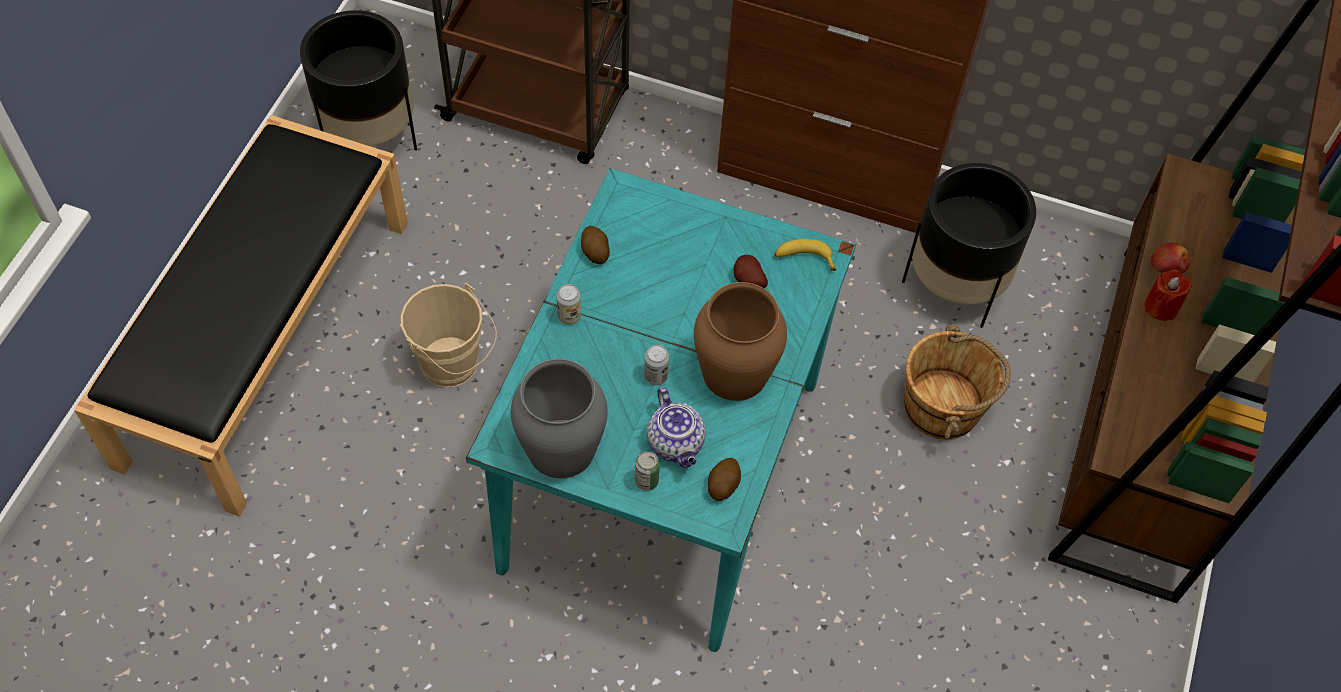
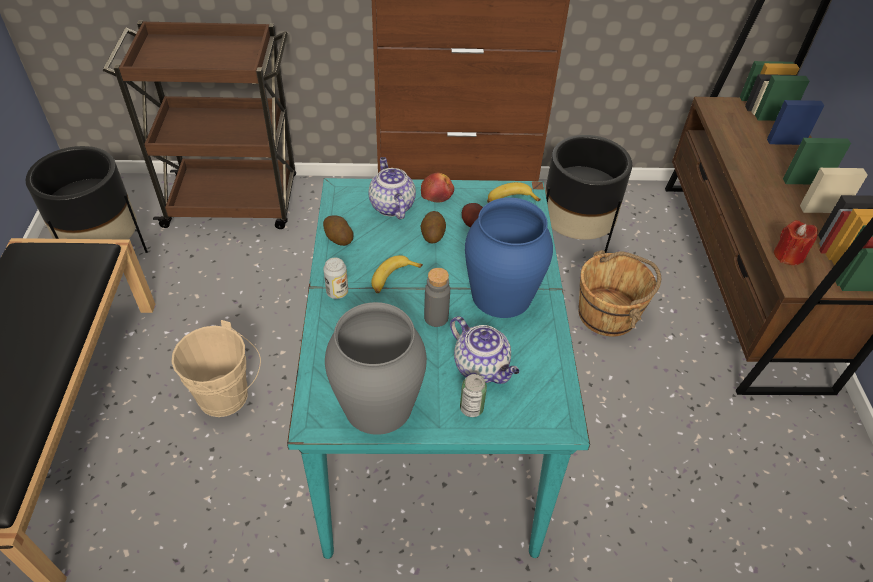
camera: 20 degrees left, 10 degrees down
(631, 318) = (393, 279): none -> banana
(656, 376) = (436, 317): can -> grey bottle
(668, 227) = (391, 205): none -> teapot
(723, 484) = (541, 389): potato -> potato (432, 234)
(735, 372) = (502, 295): brown vase -> blue vase
(1161, 307) = (754, 181): red candle -> red candle (788, 255)
(1169, 264) = (740, 155): apple -> apple (437, 193)

